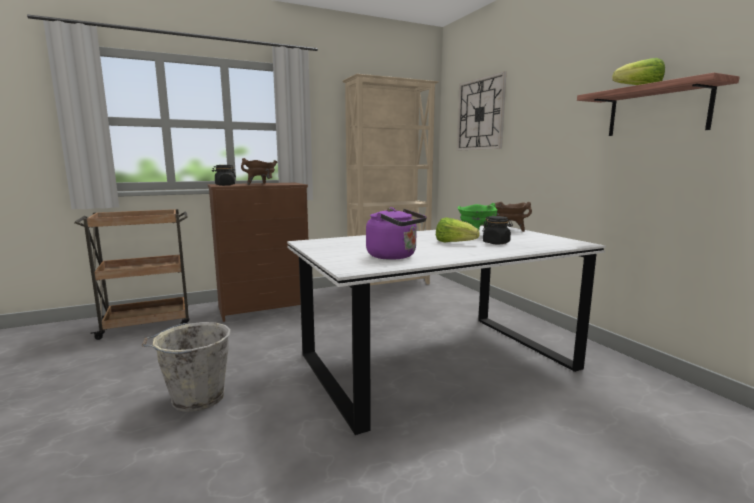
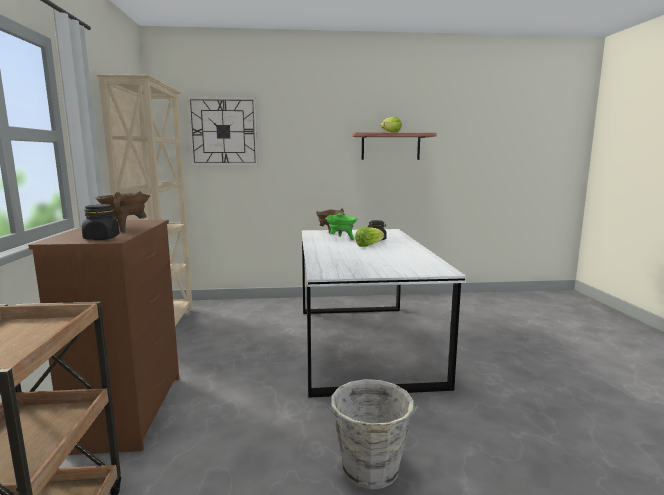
camera: 70 degrees left, 0 degrees up
(394, 256) = (407, 260): purple kettle -> none

